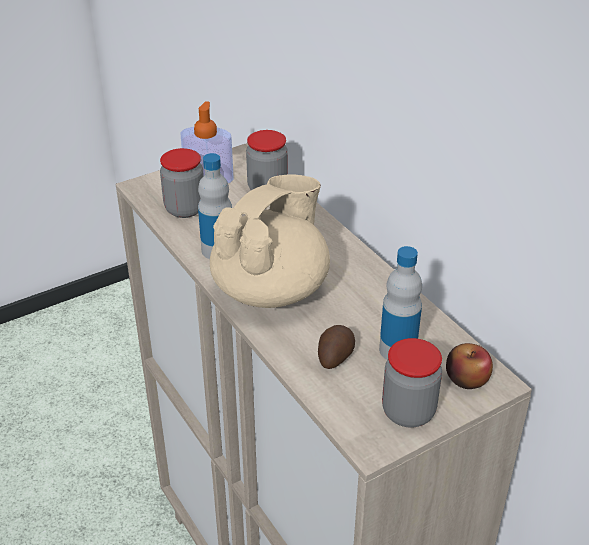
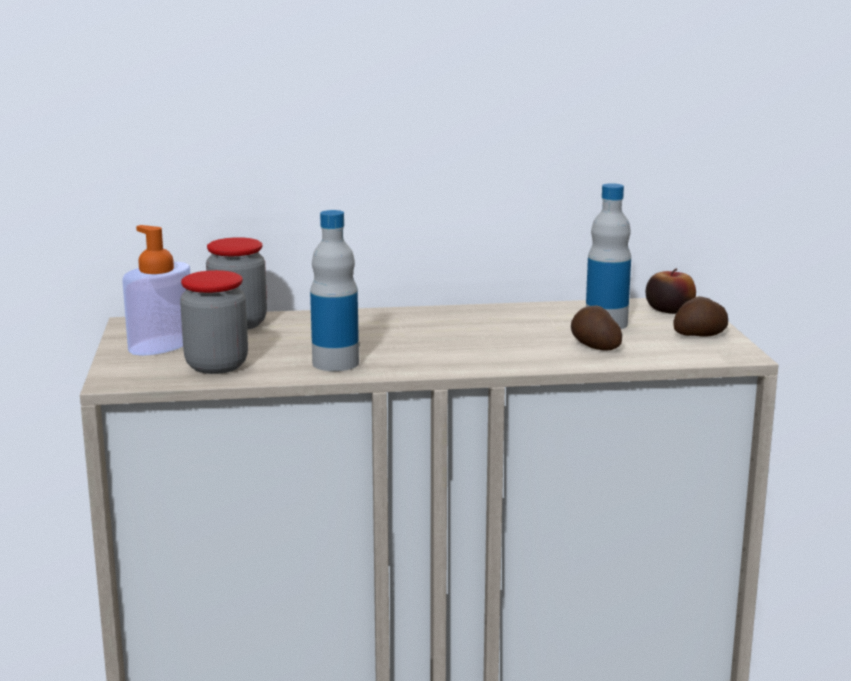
camera: 65 degrees left, 20 degrees down
(272, 289) = (448, 351): beige teapot -> none
(408, 412) = (701, 335): jar -> potato

